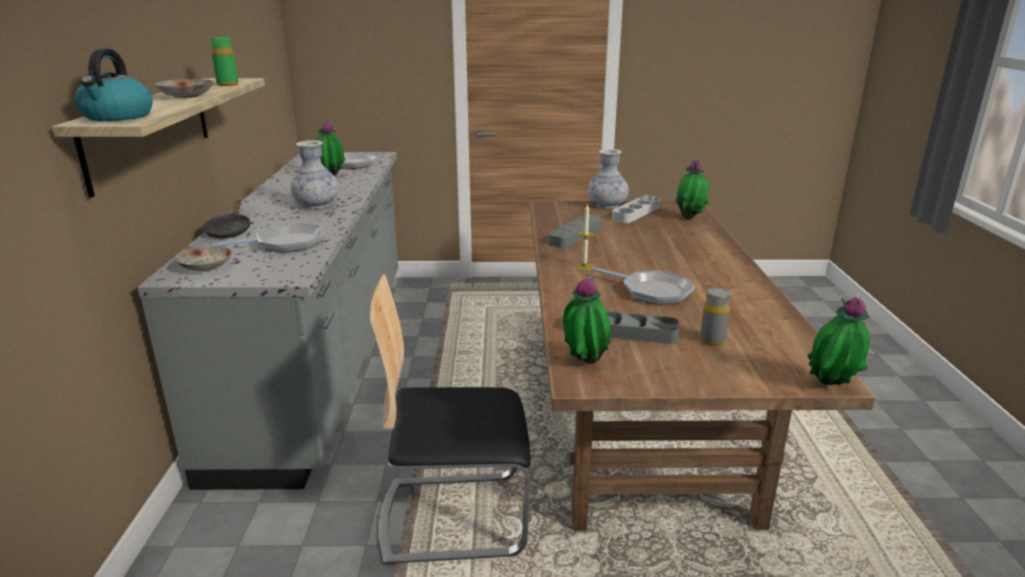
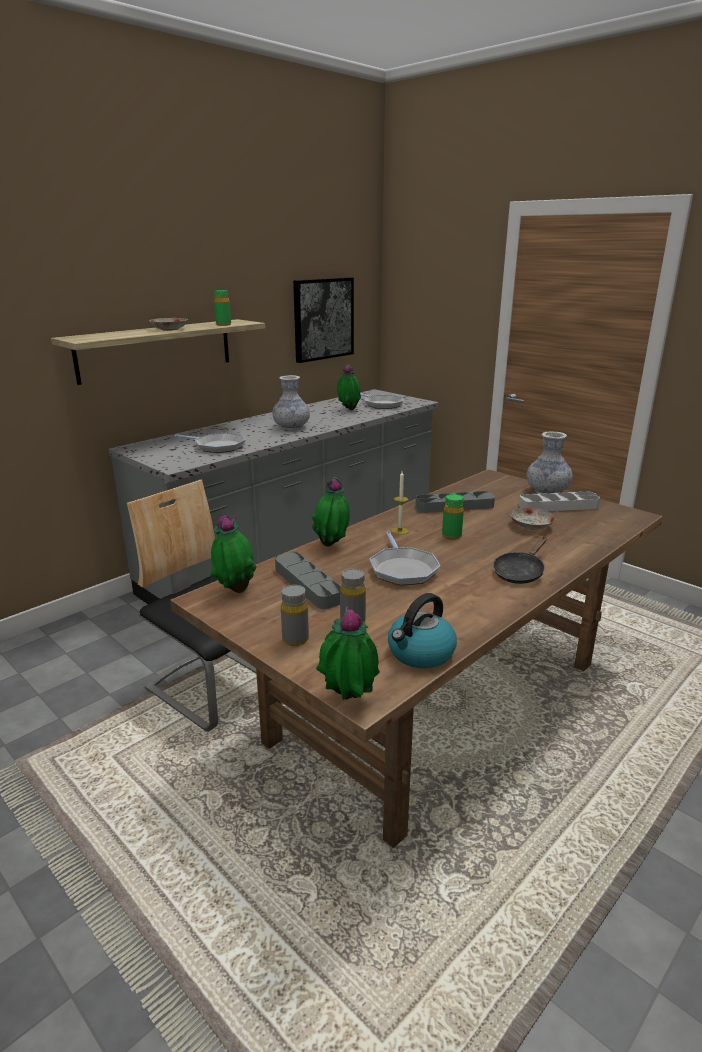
camera: 45 degrees right, 0 degrees up
(117, 116) = (90, 336): kettle -> kettle (420, 653)
(205, 267) = (153, 447): plate -> plate (530, 526)
(229, 231) = (212, 430): black frying pan -> black frying pan (520, 572)
(258, 72) = (323, 319): none -> picture
(625, 256) = (451, 536): none -> green bottle
(690, 218) = (603, 527): potted plant -> potted plant (332, 546)
(712, 371) = (295, 639): none -> grey bottle

